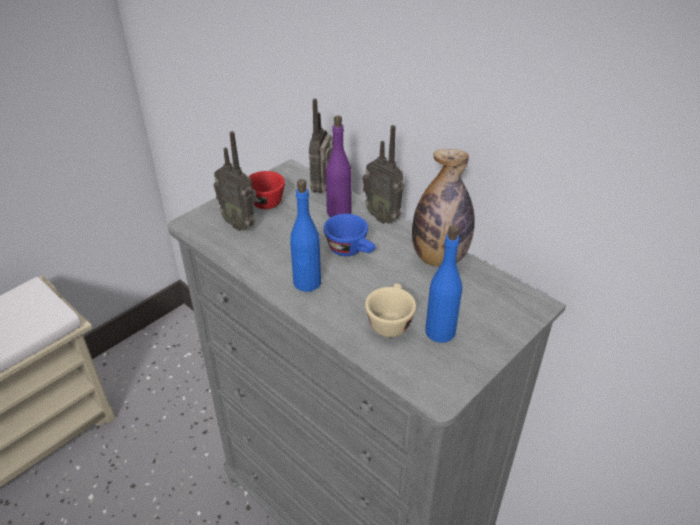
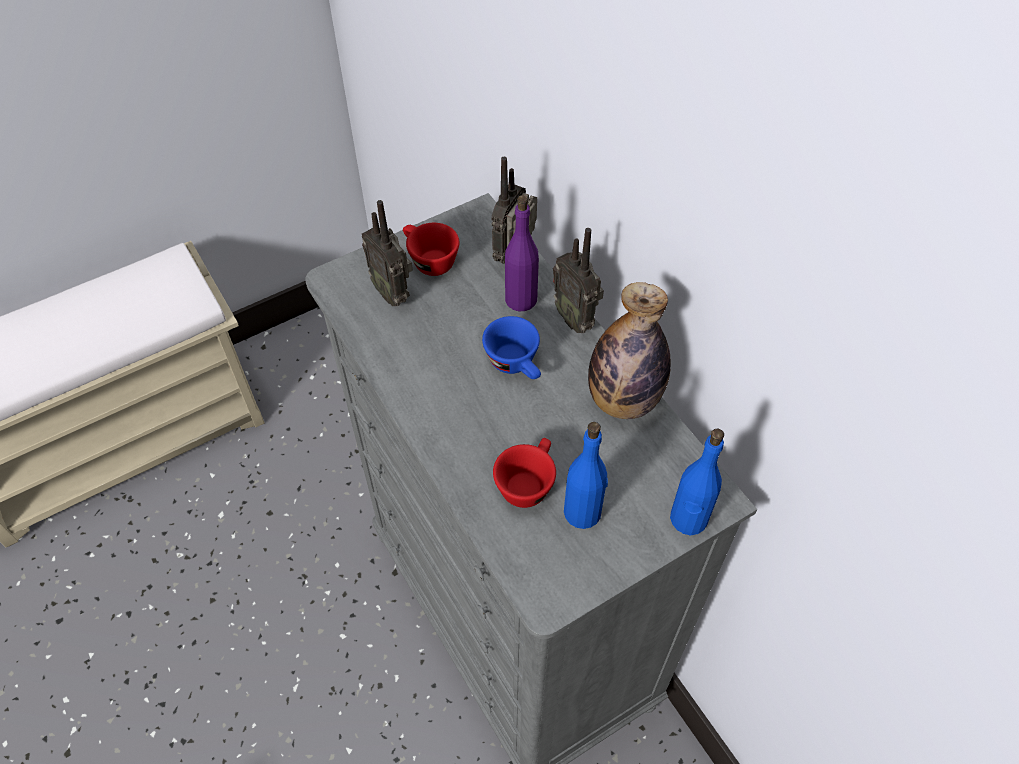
camera: 15 degrees right, 15 degrees up
(307, 283) = (447, 403): blue bottle -> blue bottle (688, 519)
(390, 321) = (527, 482): beige cup -> red cup

